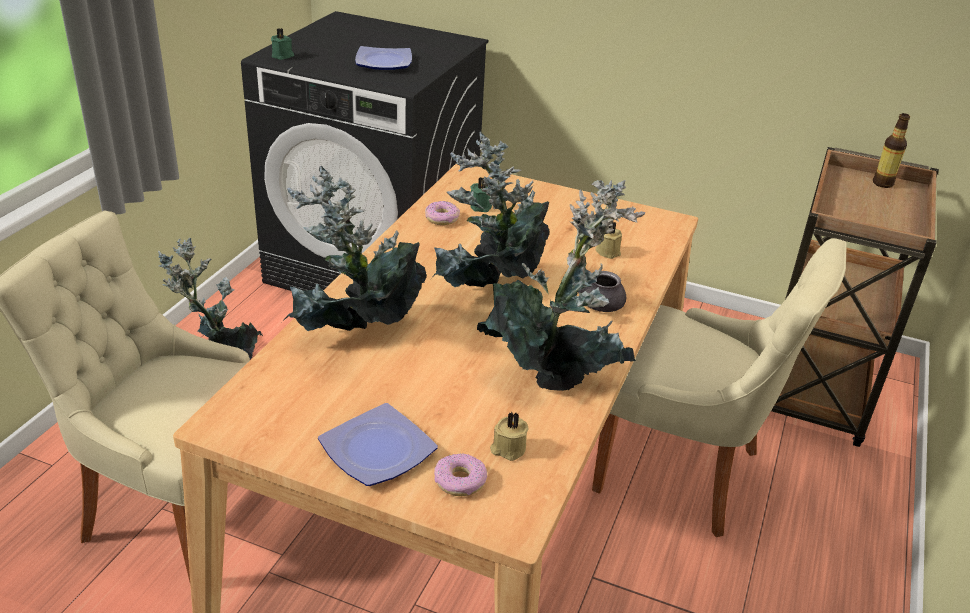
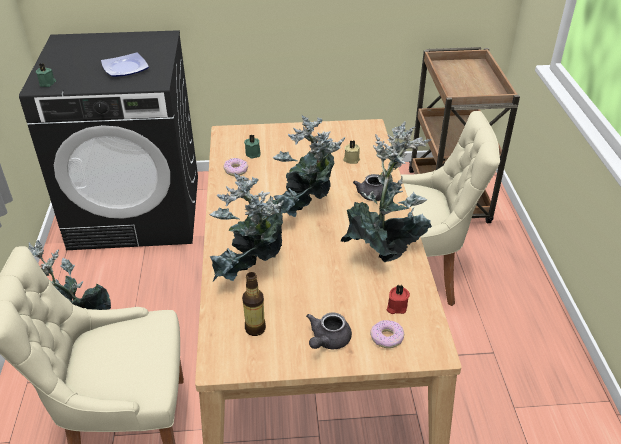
camera: 25 degrees left, 5 degrees up
(377, 452) = (327, 341): plate -> grey teapot
(508, 449) = (396, 307): beige candle -> red candle
(882, 183) = (463, 65): bottle -> bottle (255, 328)

